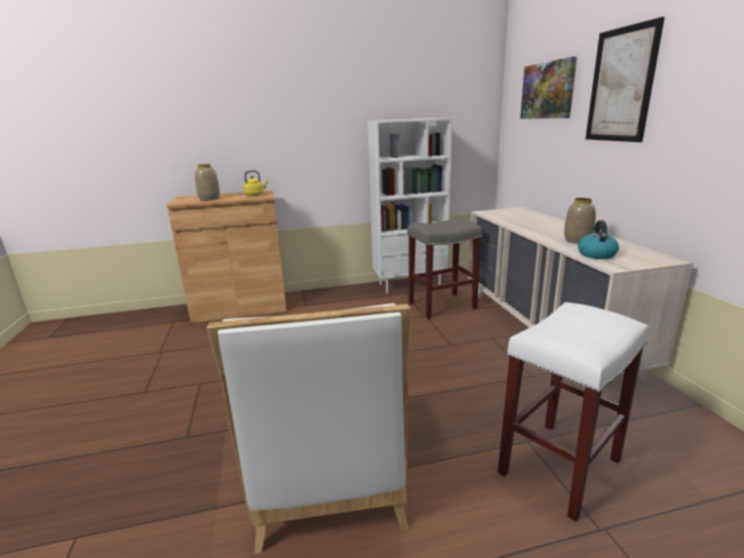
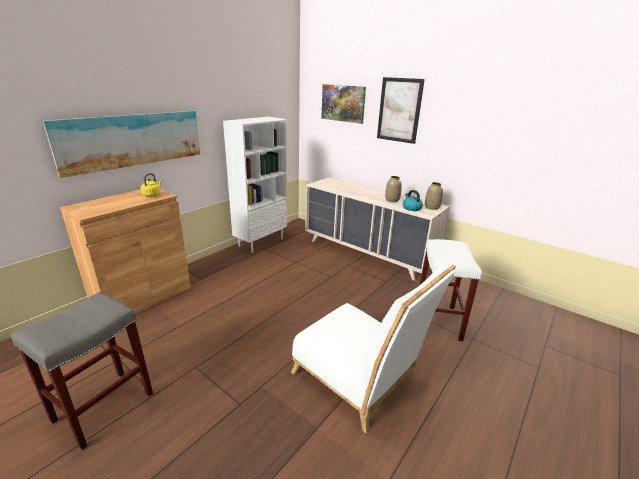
camera: 40 degrees left, 5 degrees up
(209, 199) = (113, 206): vase -> vase (432, 207)
(255, 137) = (133, 140): none -> picture
(442, 305) = (298, 252): grey stool -> grey stool (104, 405)

